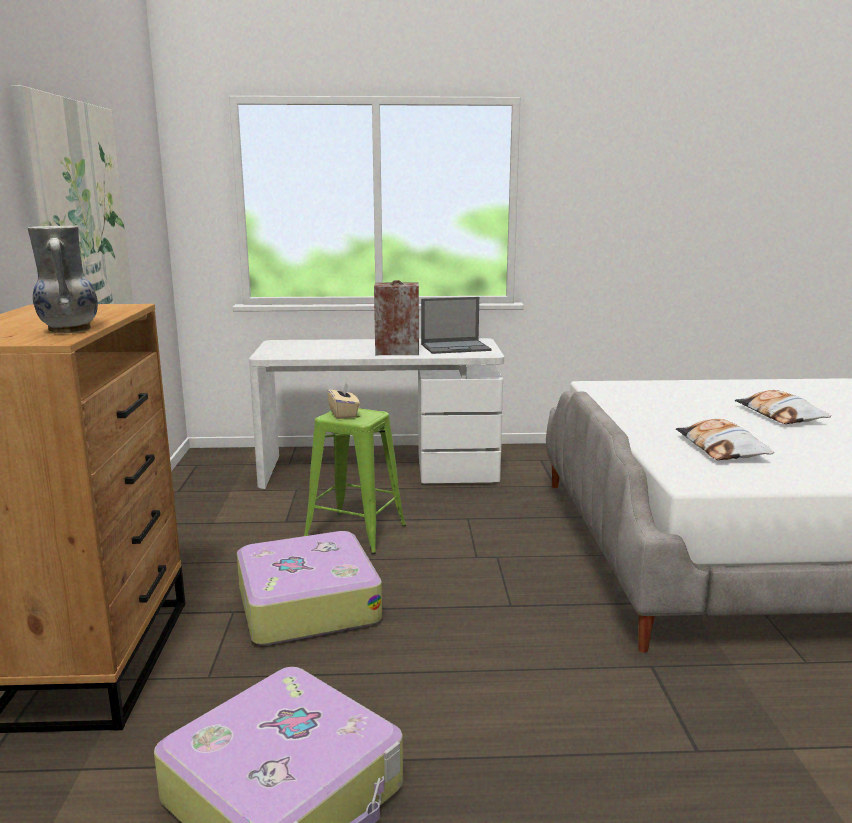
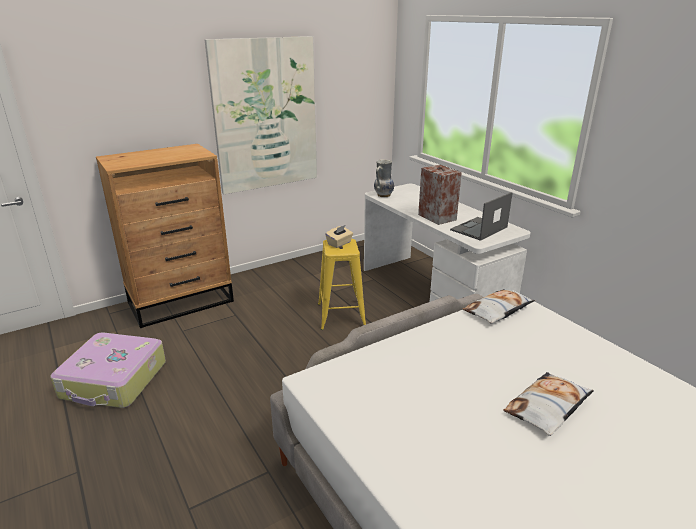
camera: 60 degrees right, 10 degrees up
(68, 330) = (136, 163): vase -> vase (383, 195)
(306, 604) = (255, 330): suitcase -> none
(356, 532) = (341, 315): green stool -> yellow stool
(456, 347) = (478, 229): laptop -> laptop turned 90 degrees clockwise
(721, 448) = (402, 385): pillow -> pillow (498, 311)

